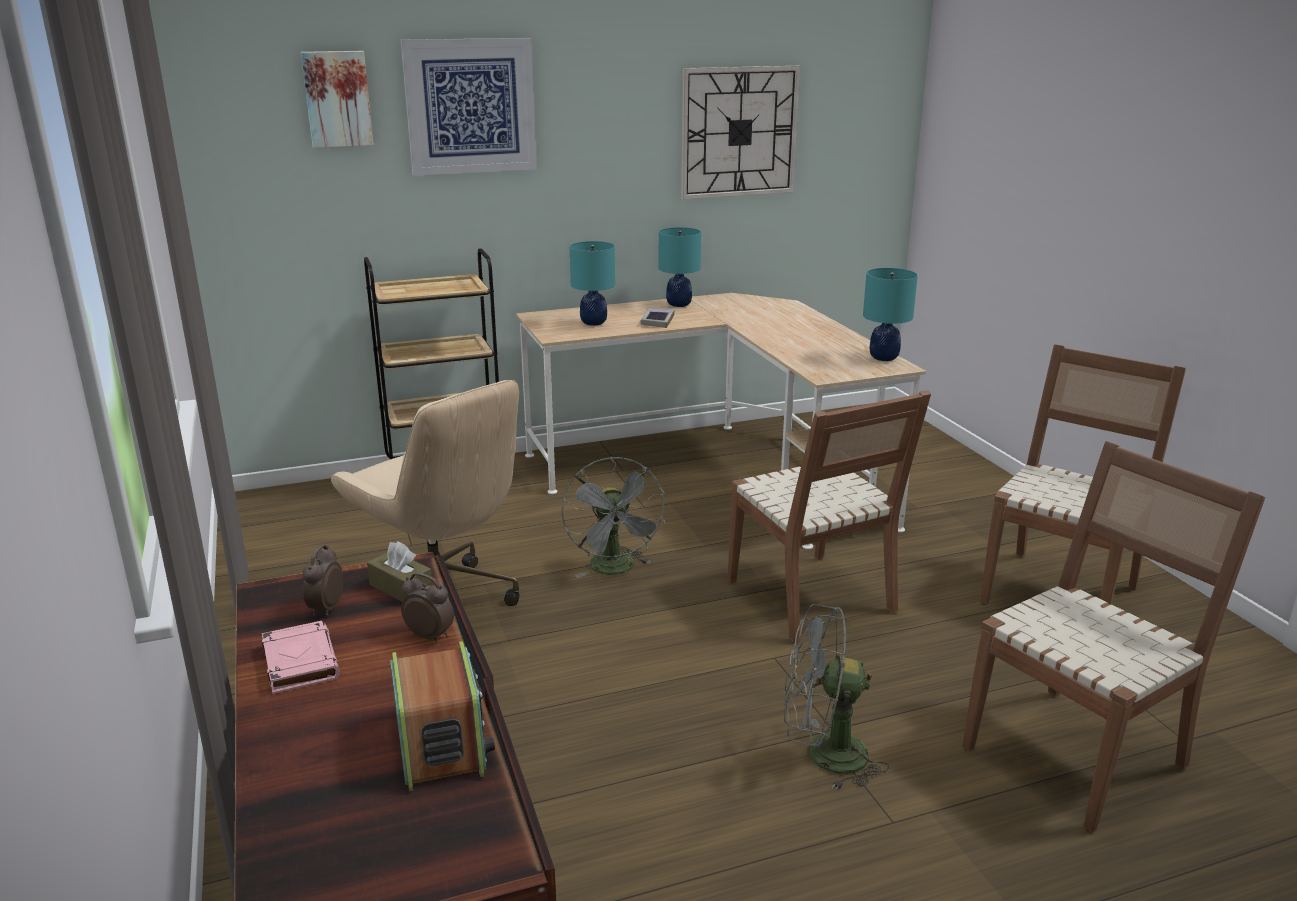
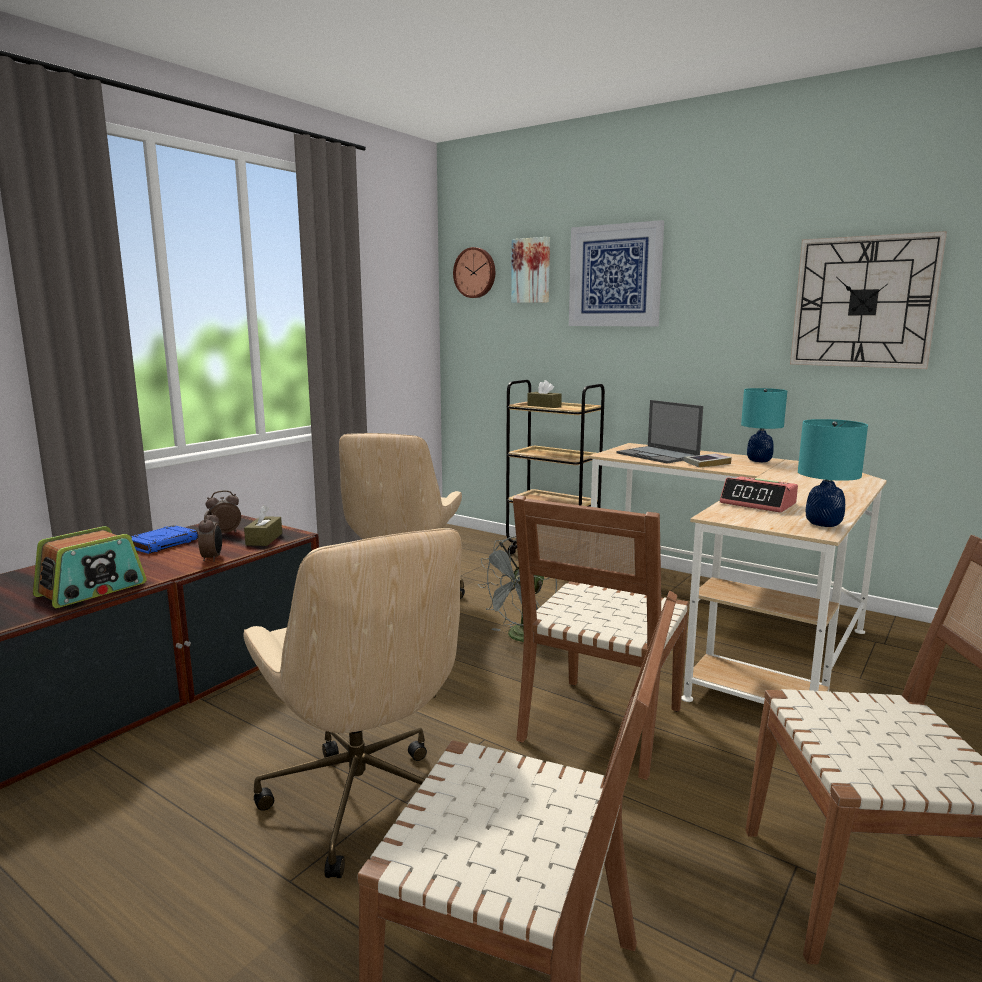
camera: 55 degrees right, 10 degrees down
(229, 102) = (475, 273): none -> wall clock
(300, 662) = (163, 543): pink book -> blue book
(414, 290) = (544, 406): none -> brown tissue box
(594, 323) = (658, 455): turquoise table lamp -> laptop
(808, 354) = (758, 504): none -> alarm clock
(823, 756) = (361, 809): grey fan -> beige office chair

